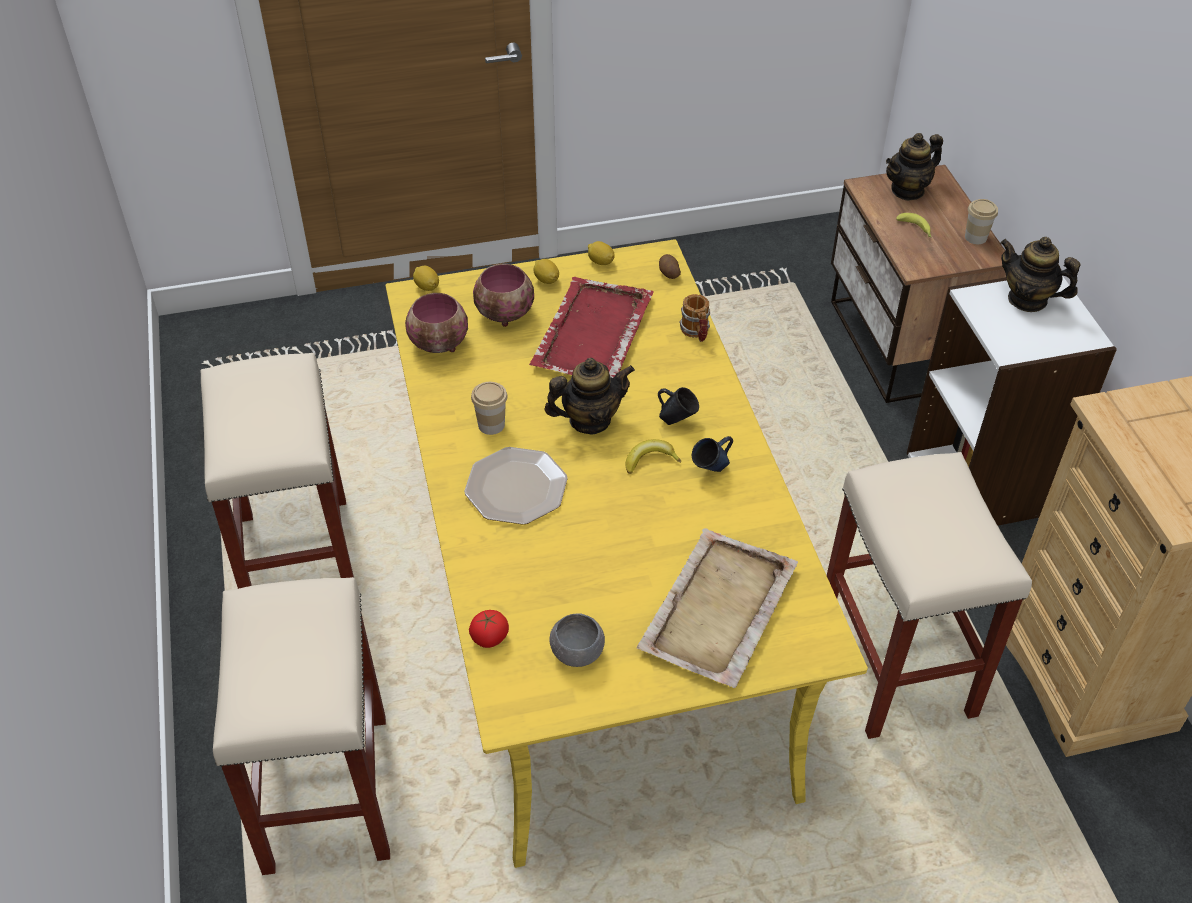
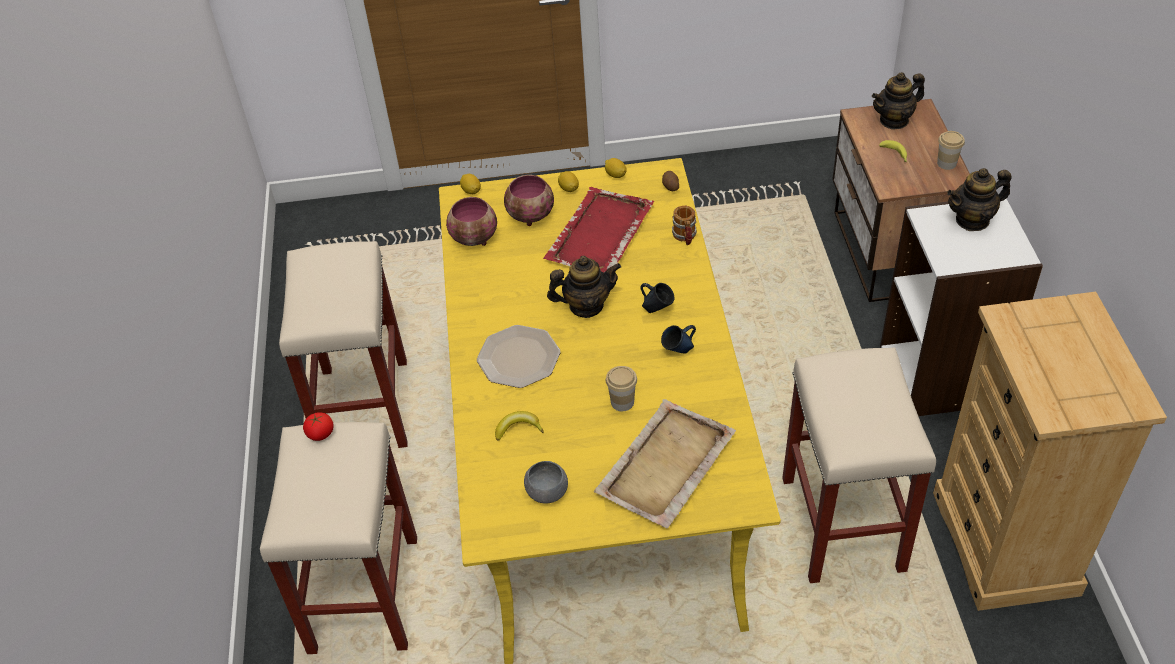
camera: 10 degrees right, 0 degrees up
(490, 637) = (480, 476): tomato -> tomato (321, 434)
(491, 425) = (506, 306): cup -> cup (622, 402)
(650, 460) = (630, 341): banana -> banana (518, 428)
(1027, 299) = (972, 220): teapot -> teapot turned 60 degrees counterclockwise

